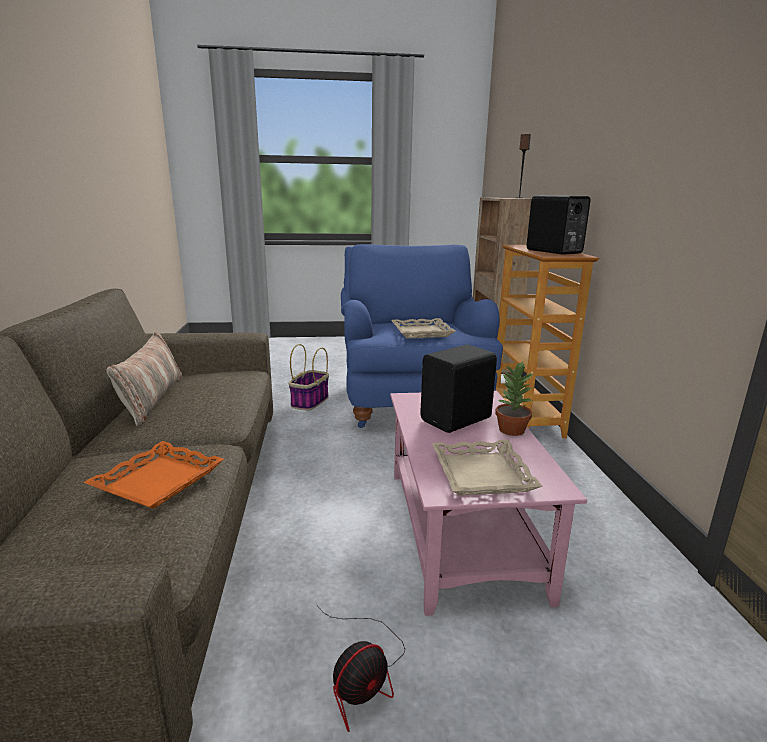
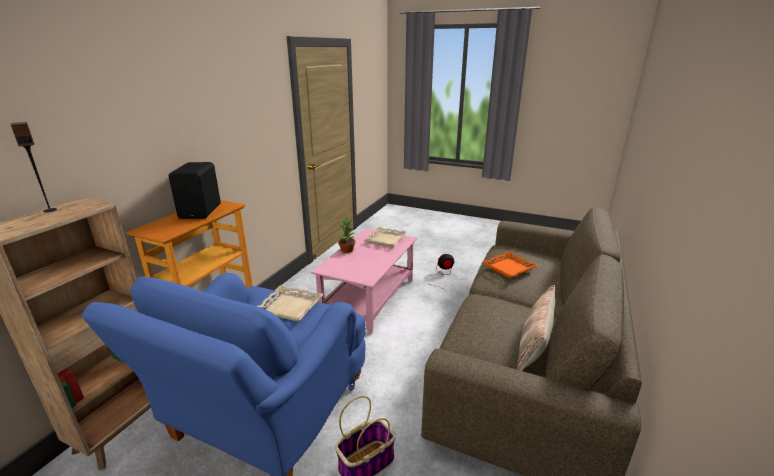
camera: 150 degrees left, 5 degrees up
(458, 420) = (361, 260): black speaker -> none

